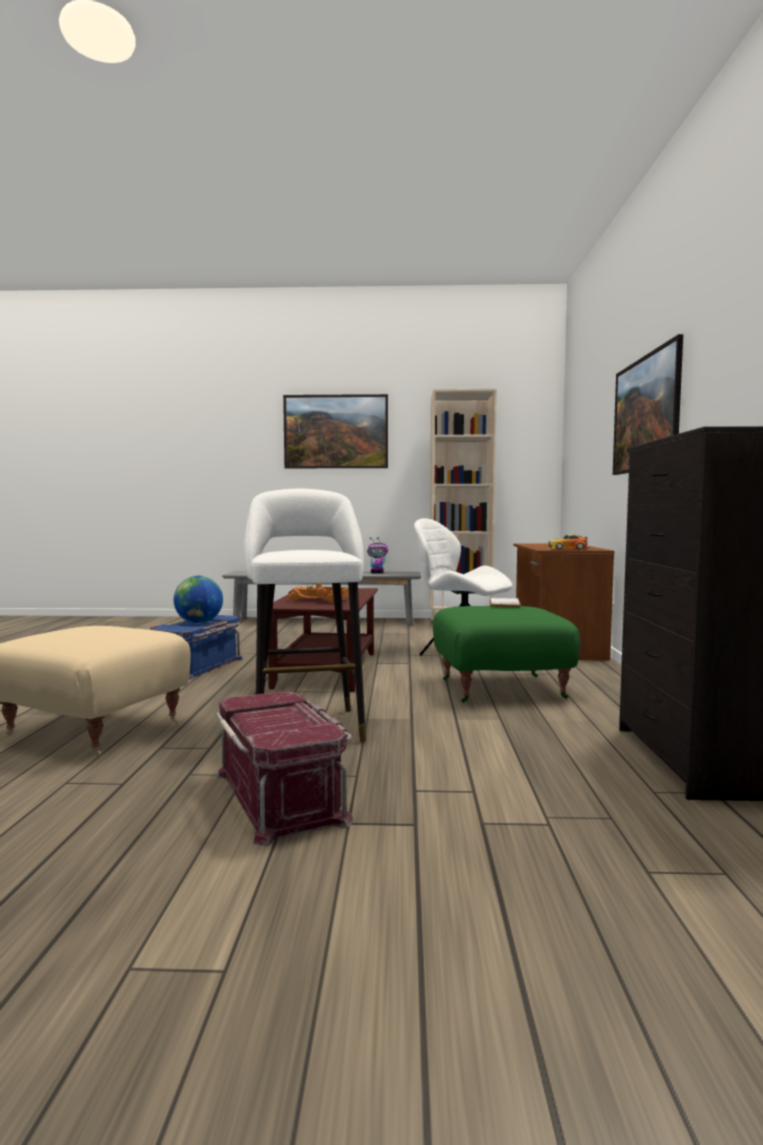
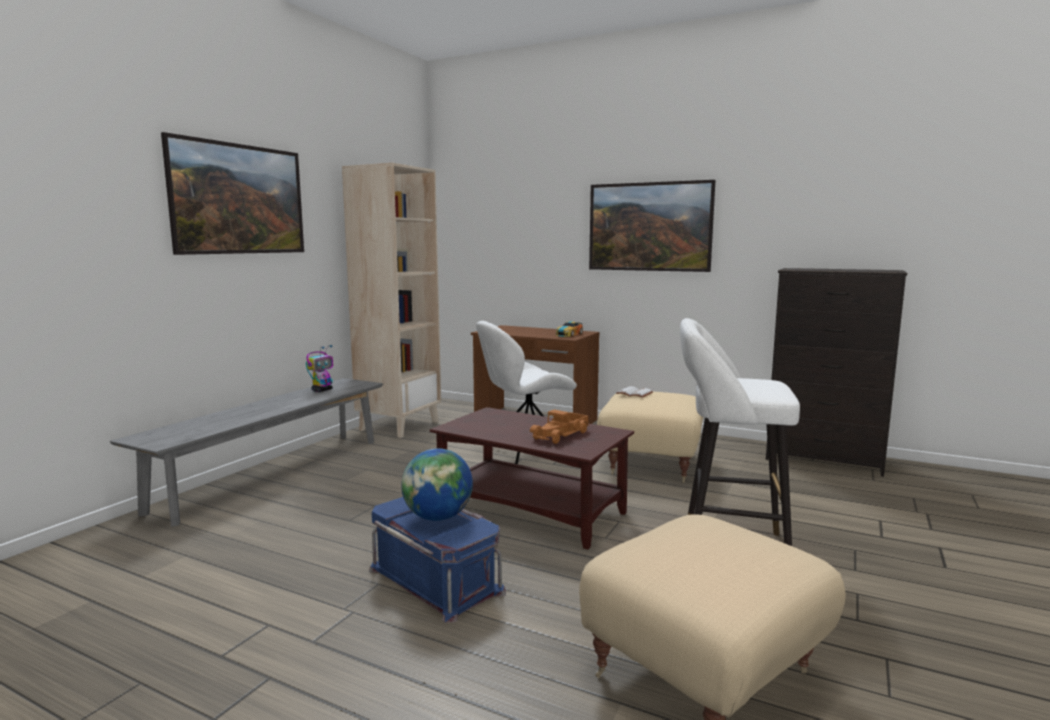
camera: 65 degrees left, 5 degrees up
(282, 796) = (901, 583): red storage box -> none
(502, 688) = (652, 463): green ottoman -> beige ottoman

